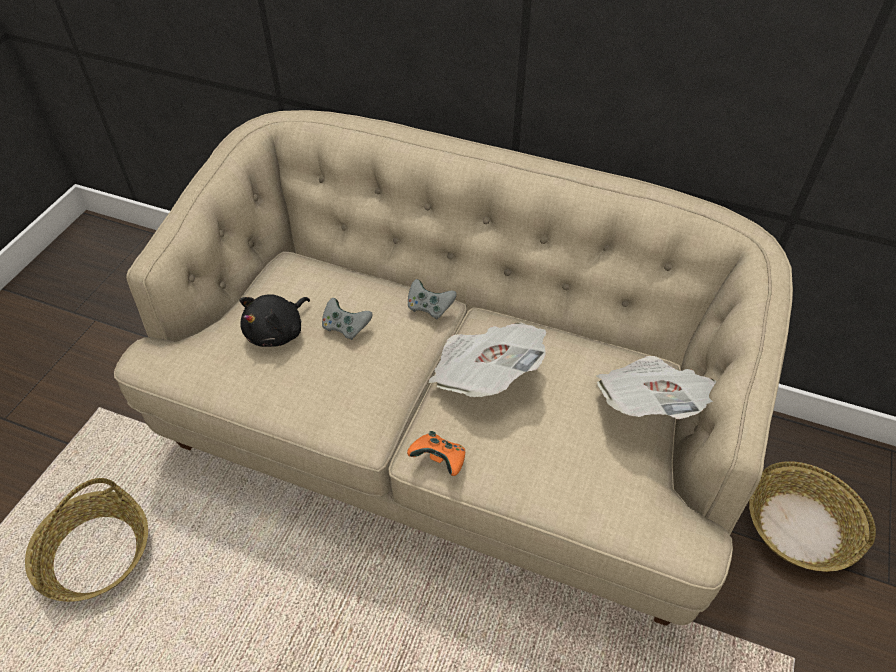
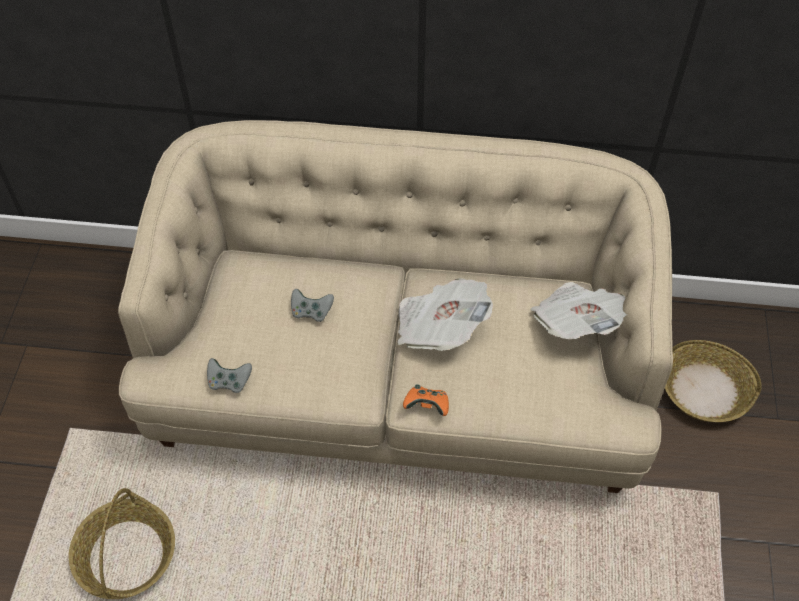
camera: 15 degrees left, 5 degrees up
(277, 332) = (254, 328): black plush toy -> none
(429, 307) = (375, 278): grey game controller -> grey game controller (229, 381)

